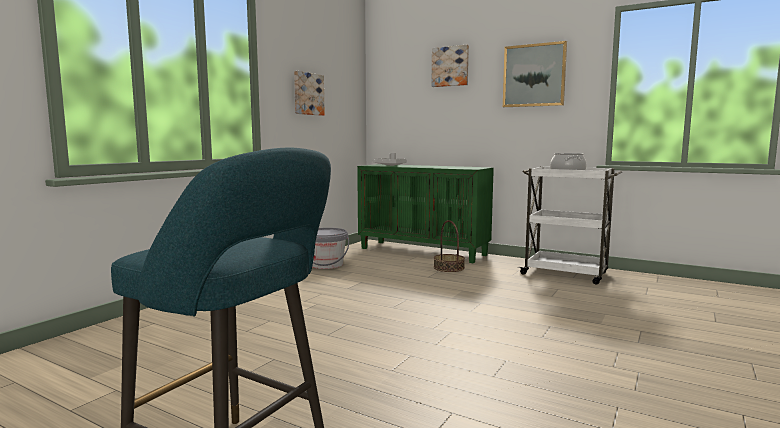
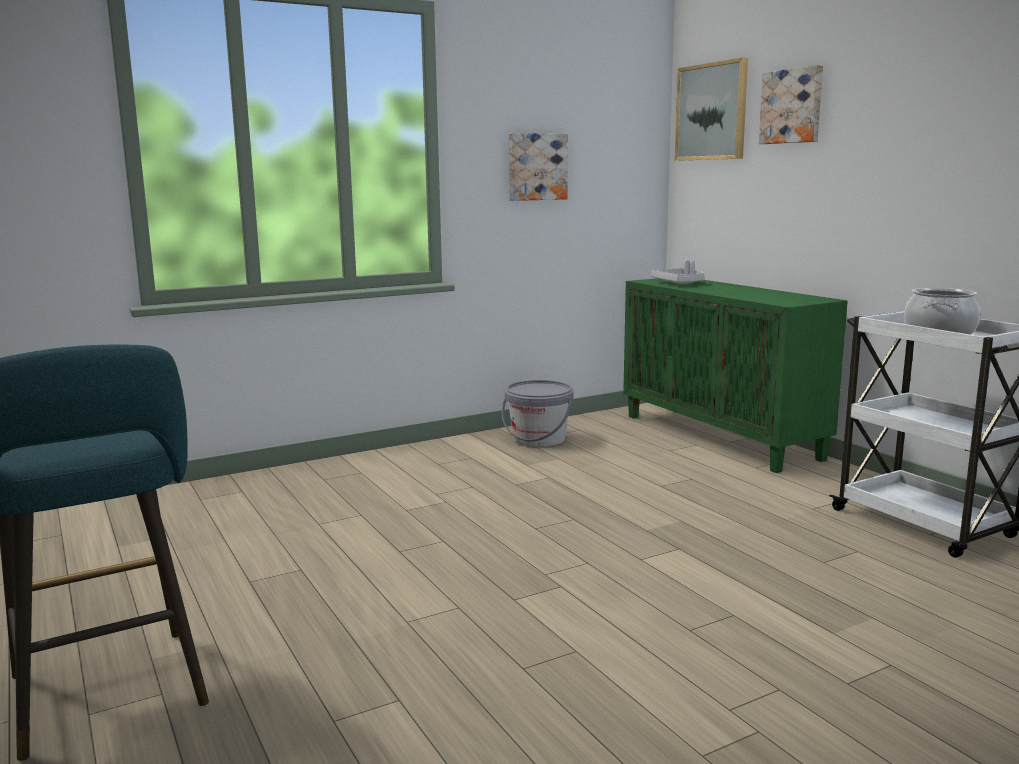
camera: 30 degrees right, 5 degrees up
(448, 268) = (719, 475): basket -> none
(534, 75) = (931, 125): picture -> picture (712, 112)

